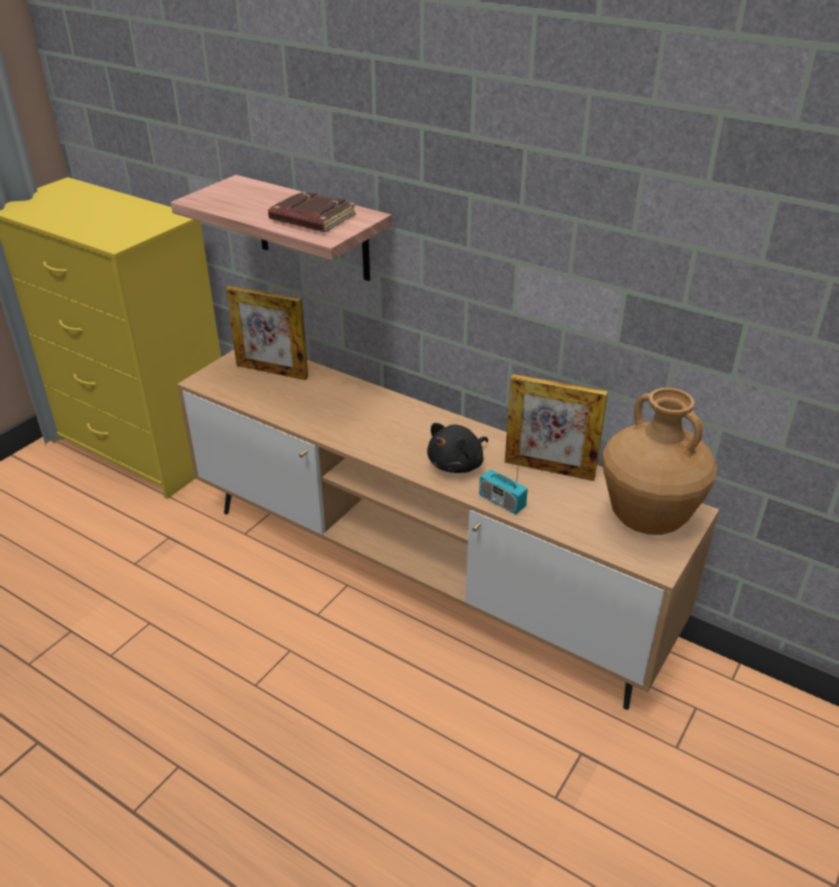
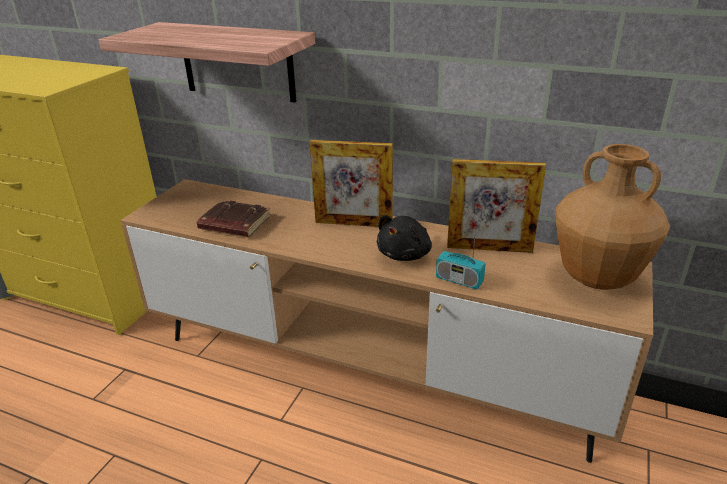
camera: 10 degrees left, 5 degrees down
(272, 371) = (209, 200): picture frame -> picture frame (353, 223)
(311, 219) = (240, 38): brown book -> brown book (234, 224)

